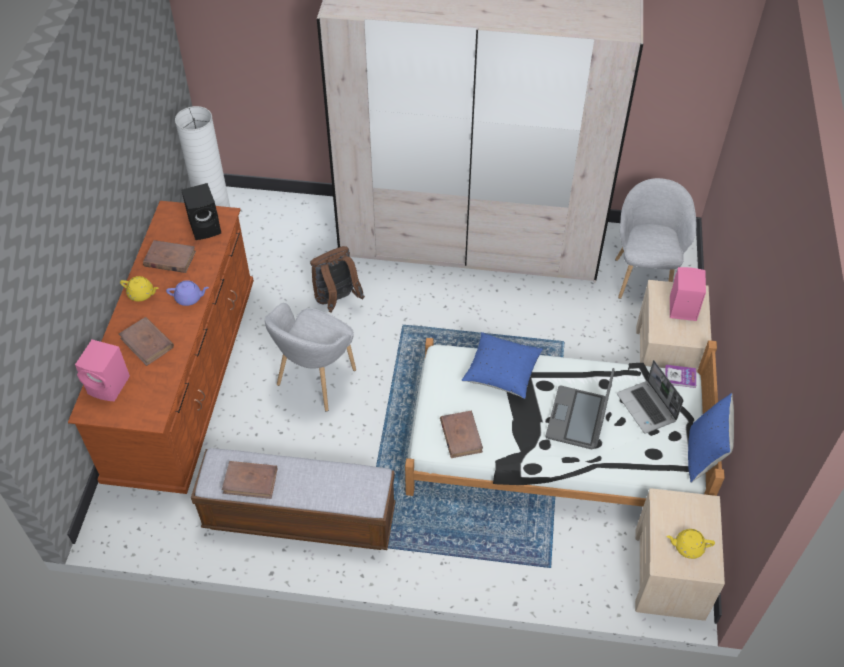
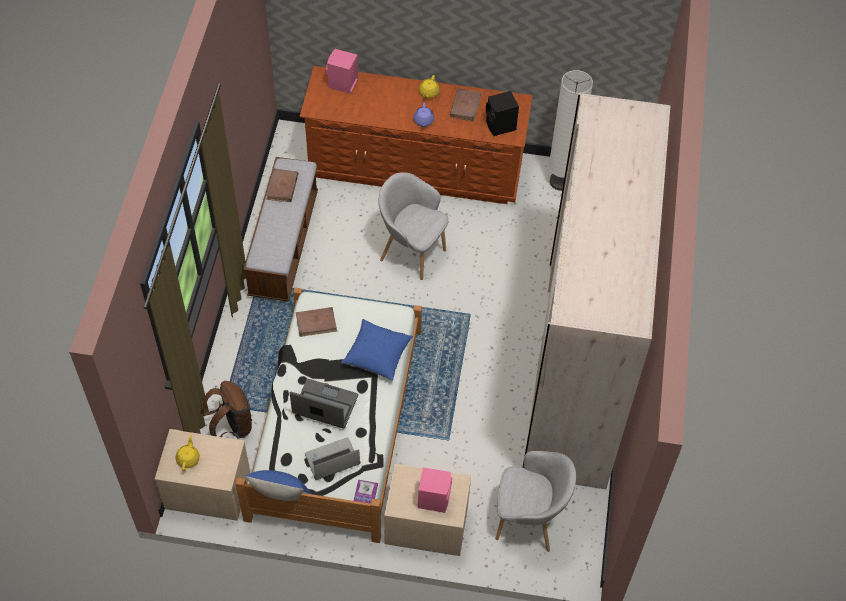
camera: 90 degrees right, 5 degrees up
(147, 343) = (380, 100): brown book -> none
(336, 300) = (498, 266): brown backpack -> brown backpack (231, 426)

